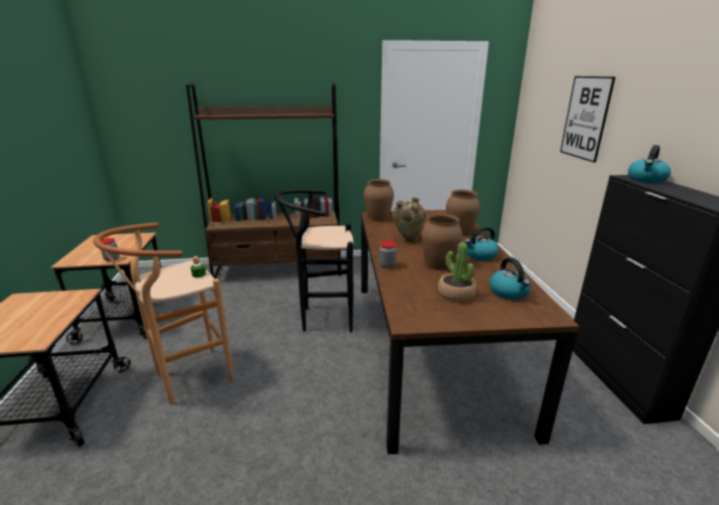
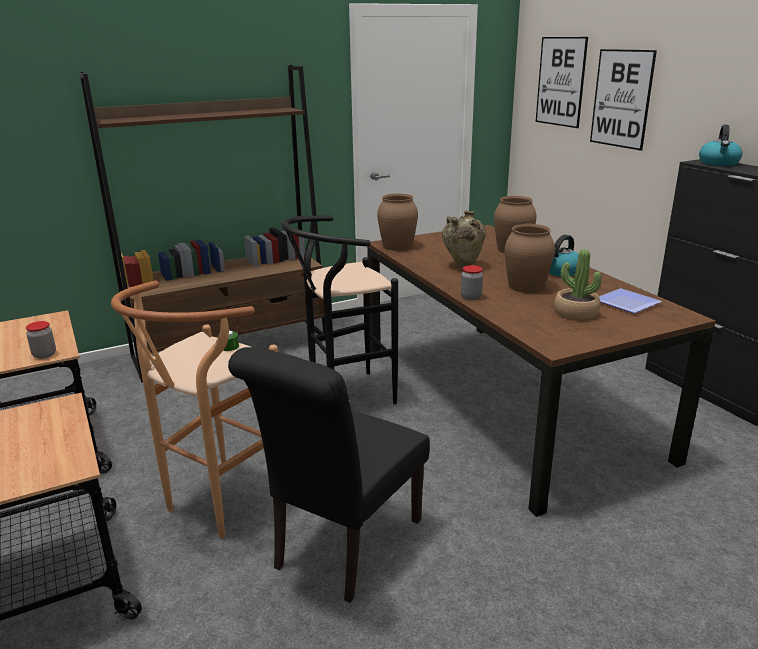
camera: 20 degrees left, 0 degrees up
(234, 436) = (342, 548): none -> black chair
(509, 292) = (626, 302): kettle -> plate
(546, 102) = (560, 81): none -> picture

